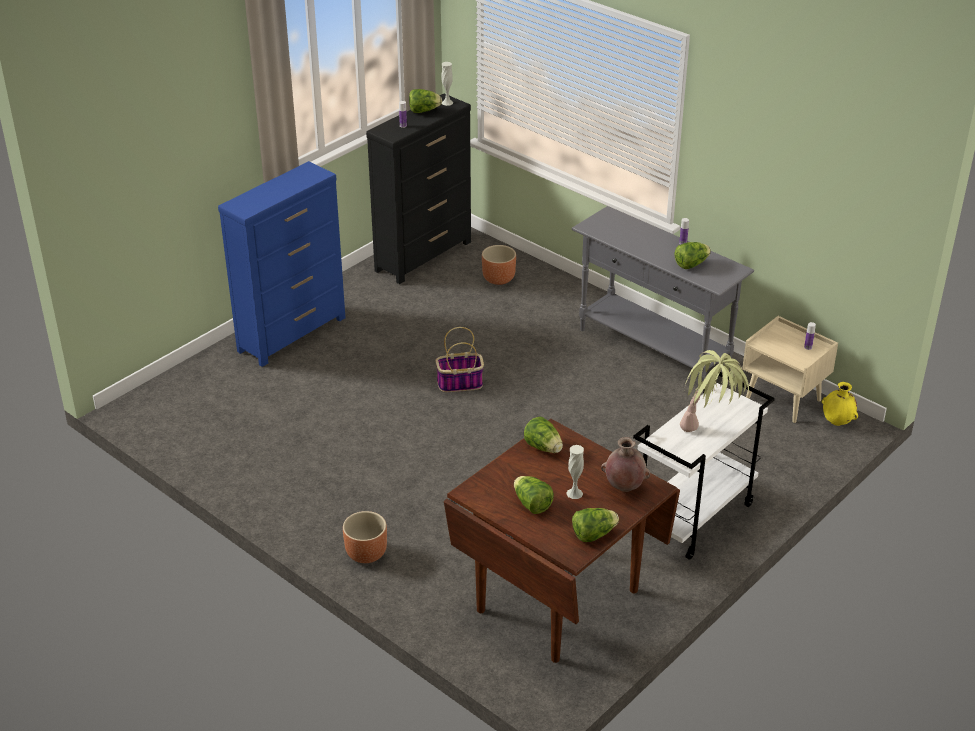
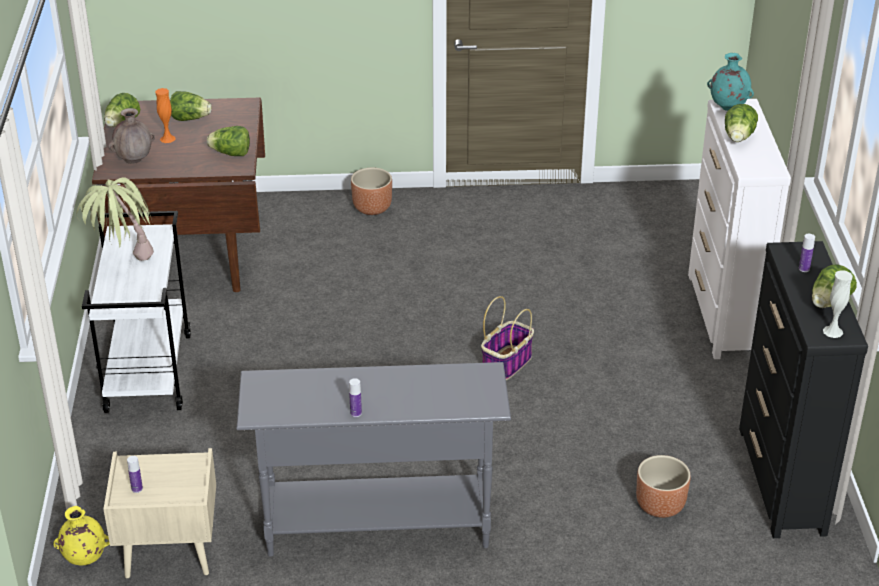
camera: 135 degrees right, 0 degrees up
(247, 209) = (727, 107): none -> turquoise vase
(293, 334) = (723, 315): blue dresser -> white dresser
(574, 493) = (167, 139): white vase -> orange vase
(691, 264) = (312, 389): lettuce -> lettuce (738, 138)

